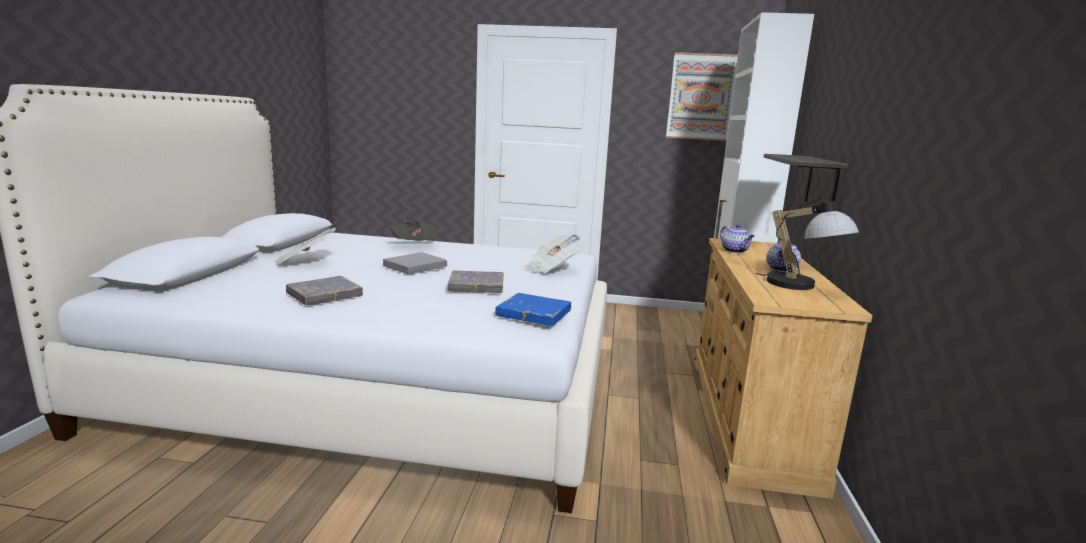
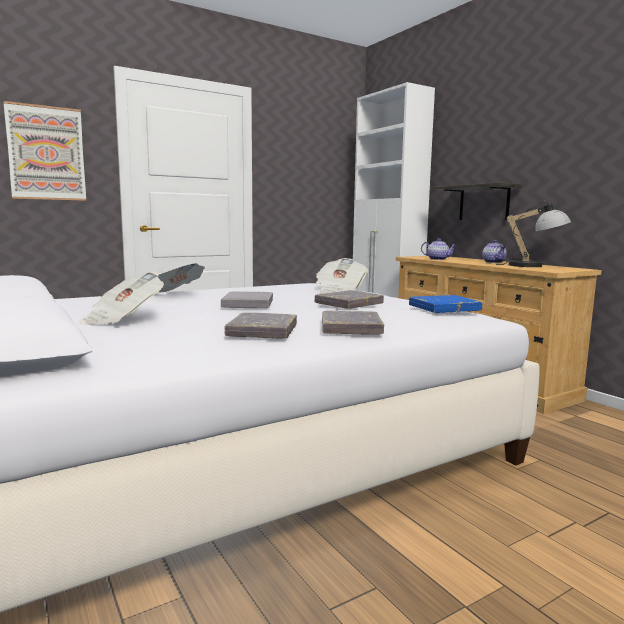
camera: 40 degrees left, 5 degrees down
(383, 310) = (351, 328): none -> grey book
(701, 97) = (319, 153): picture -> picture (46, 153)

